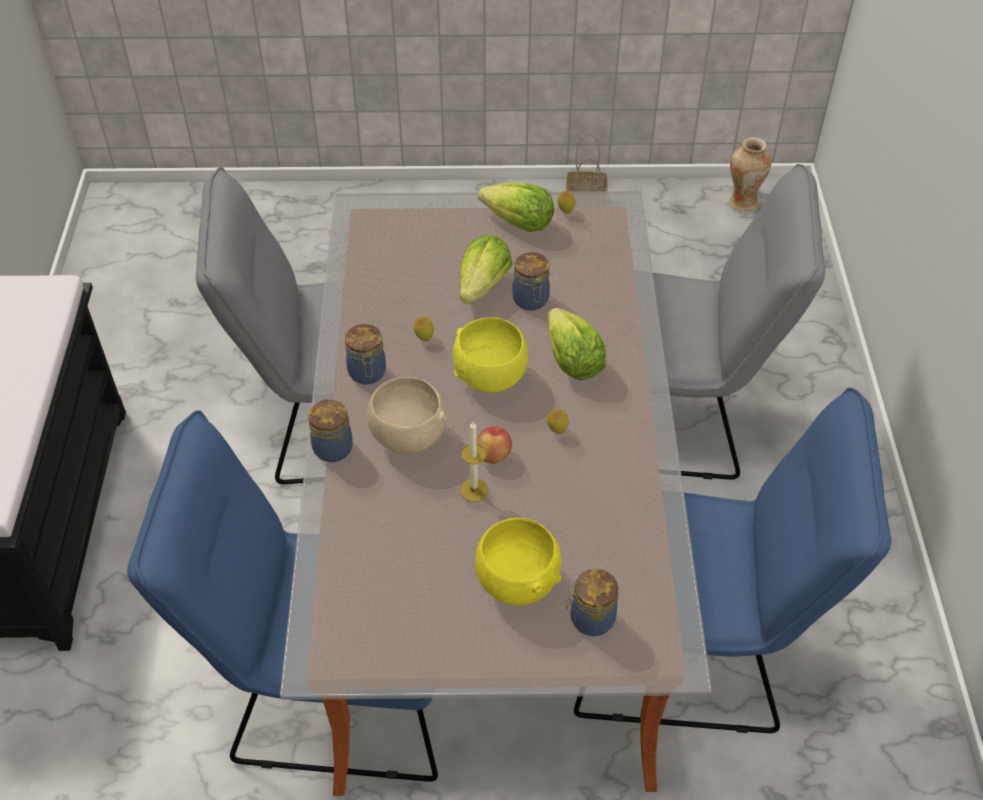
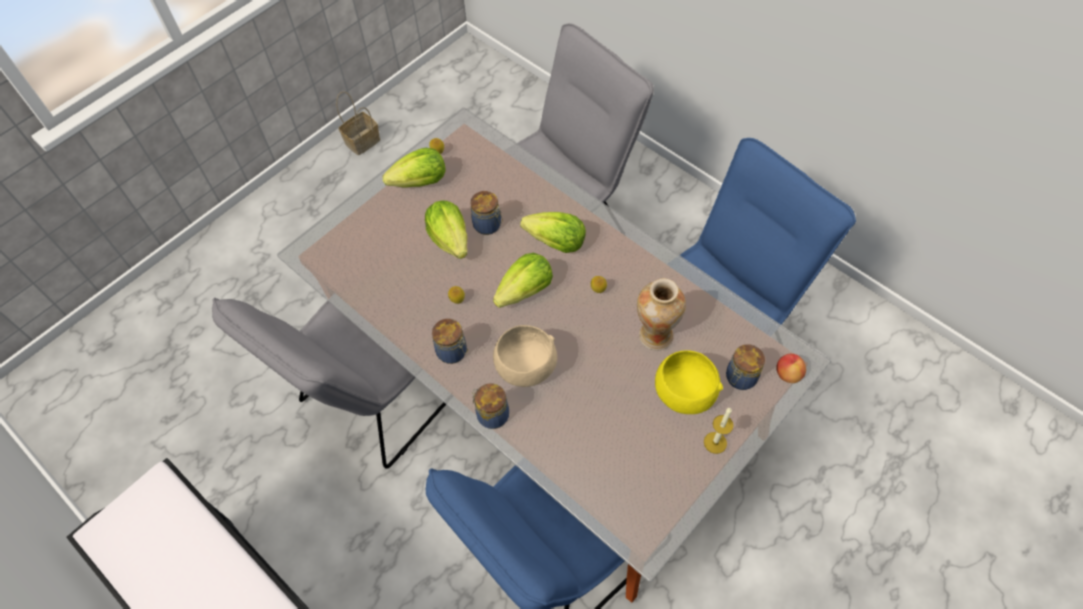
camera: 45 degrees left, 10 degrees up
(474, 490) = (599, 365): candle -> candle (715, 442)
(491, 377) = (525, 291): yellow bowl -> lettuce
(493, 455) = (584, 335): apple -> apple (787, 374)
(742, 204) = (451, 74): vase -> vase (655, 335)

